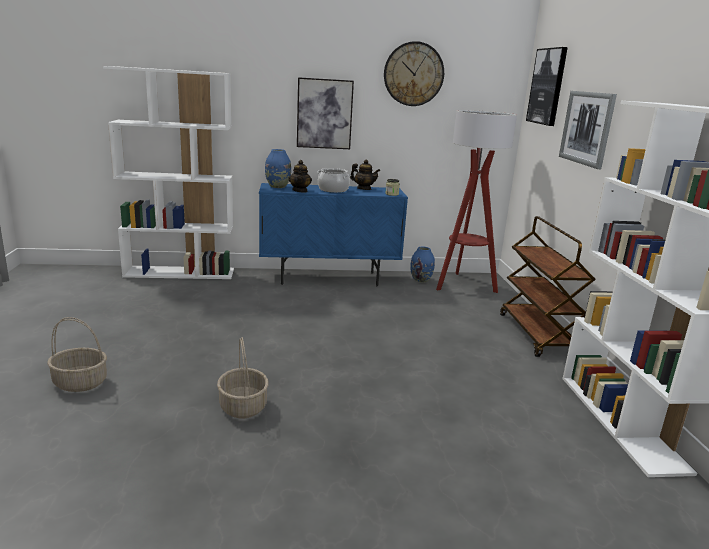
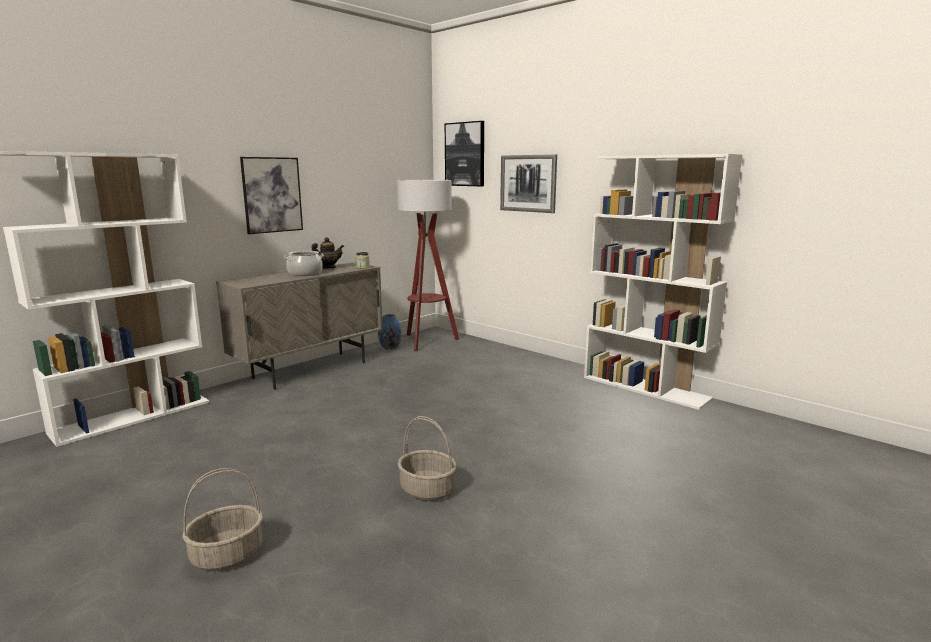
camera: 40 degrees left, 5 degrees down
(277, 186) = (245, 281): blue vase -> none
(300, 191) = (278, 280): teapot -> none
(329, 278) = (311, 370): blue cabinet -> beige cabinet
(413, 74) = (348, 149): wall clock -> none
(537, 335) = (528, 358): brown cart -> none

